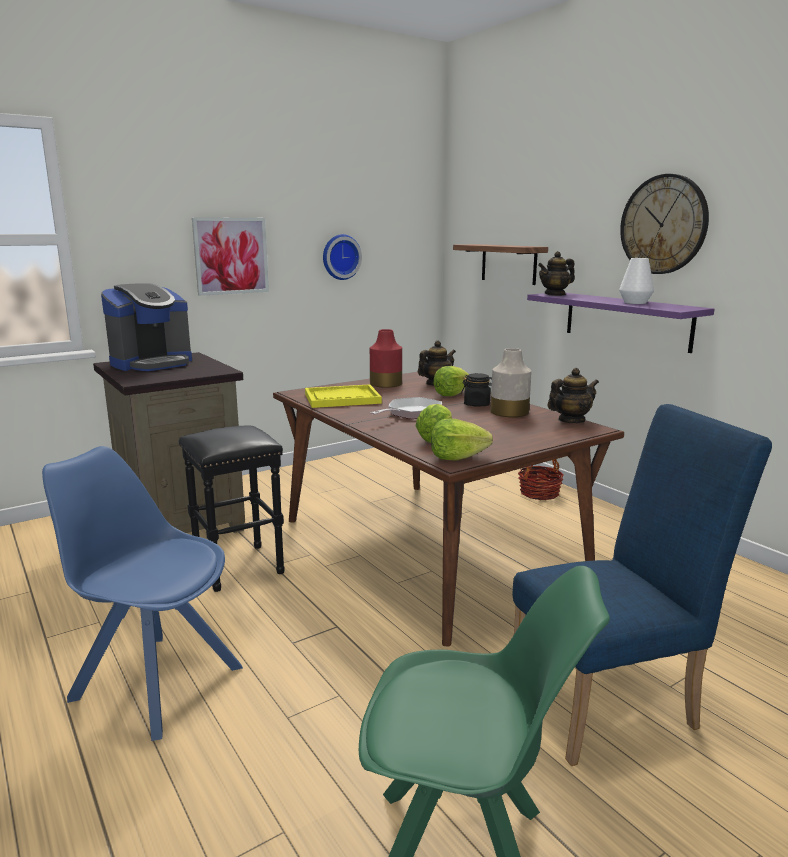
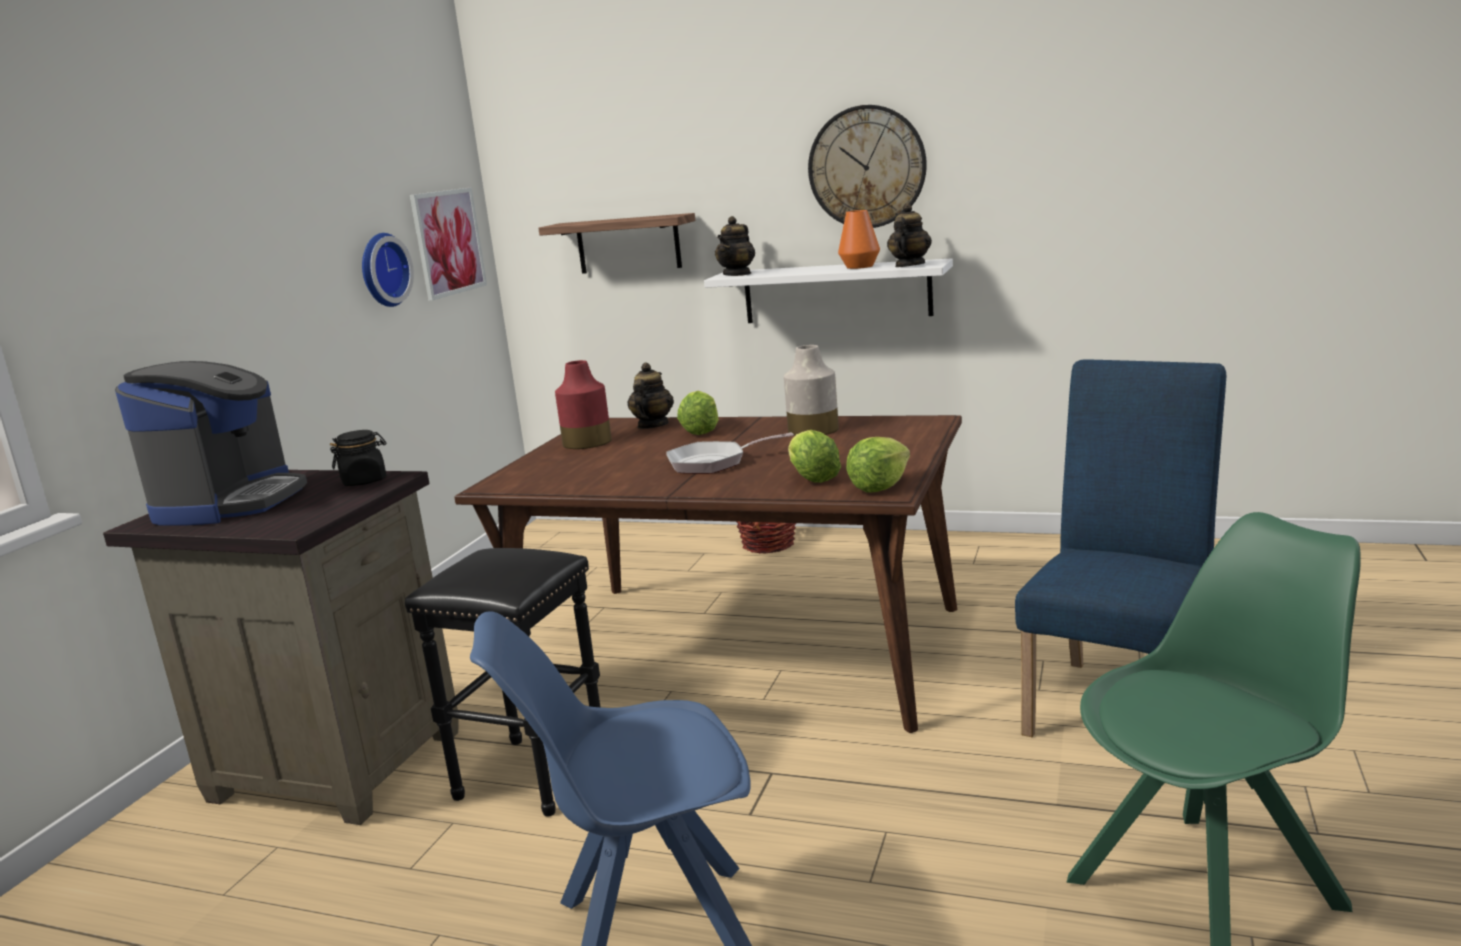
camera: 35 degrees left, 0 degrees up
(231, 256) = (243, 293): picture -> picture (448, 242)
(342, 399) = (580, 473): yellow tray -> none
(411, 413) = (713, 463): frying pan -> frying pan turned 105 degrees counterclockwise
(477, 404) = (759, 432): black jar -> black jar (364, 481)
(571, 420) = (894, 420): teapot -> teapot (909, 265)
(626, 320) = (836, 292): purple shelf -> white shelf
(634, 302) = (859, 266): white vase -> orange vase

